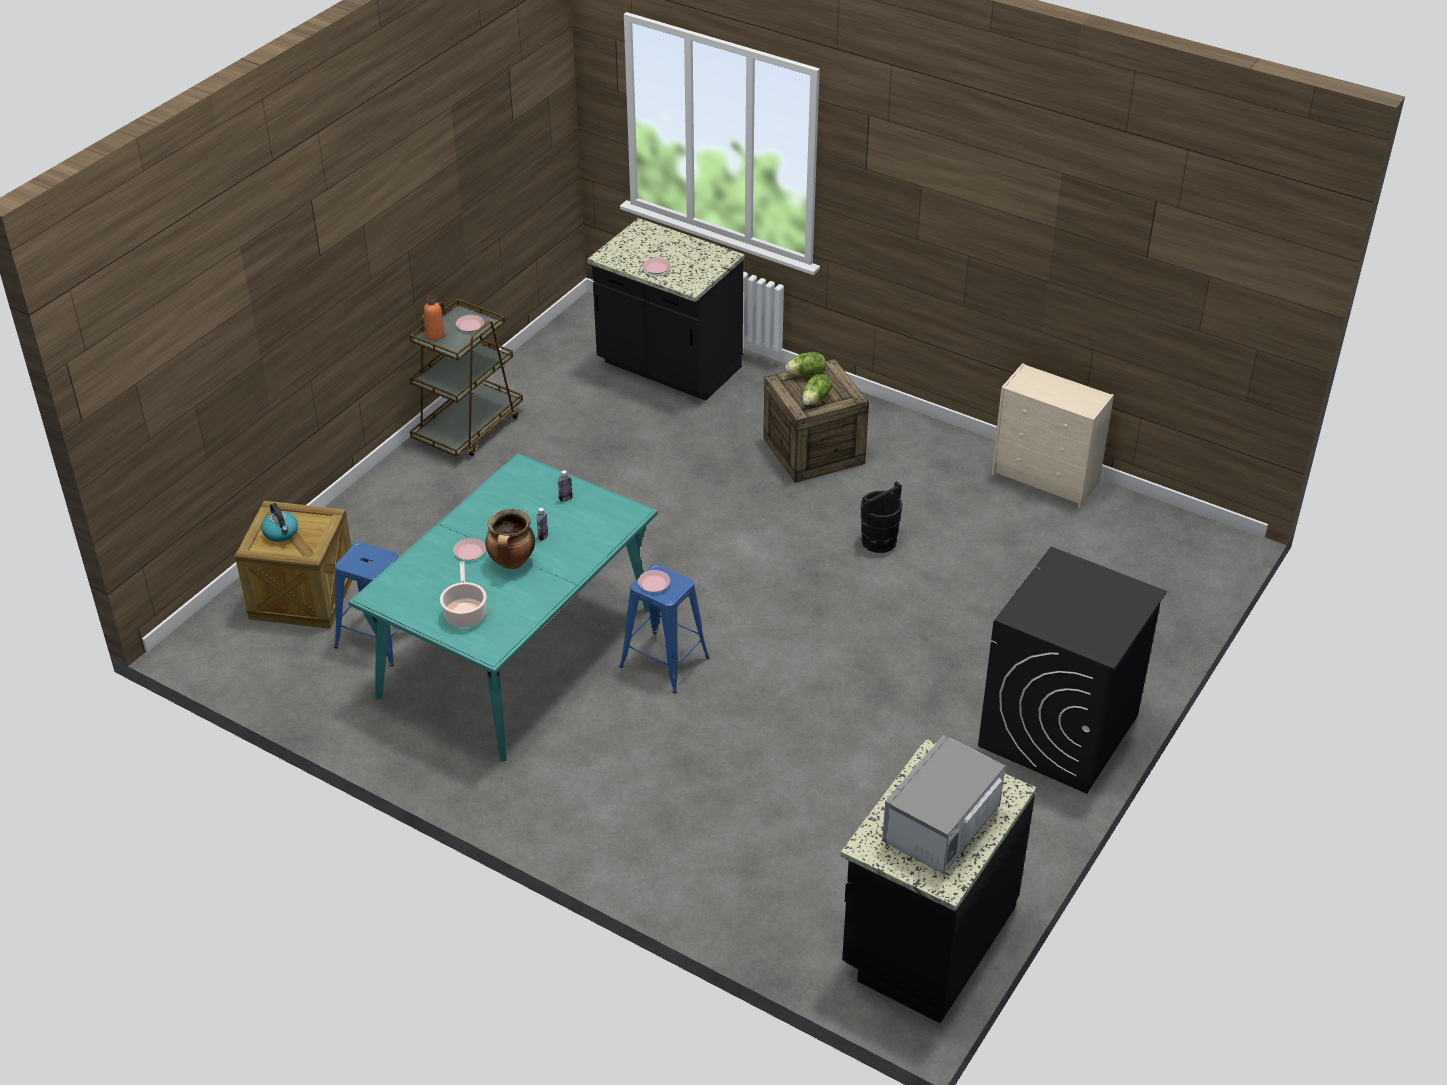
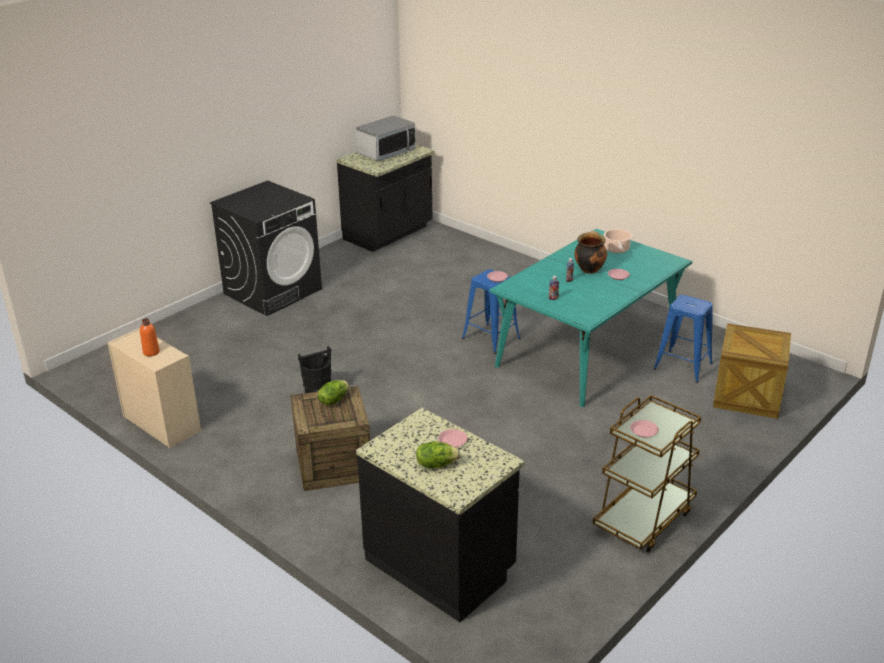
camera: 170 degrees left, 10 degrees down
(281, 533) = (763, 344): kettle -> none
(435, 335) = (676, 424): orange bottle -> orange bottle (151, 352)
(806, 374) = (330, 422): lettuce -> lettuce (436, 464)

